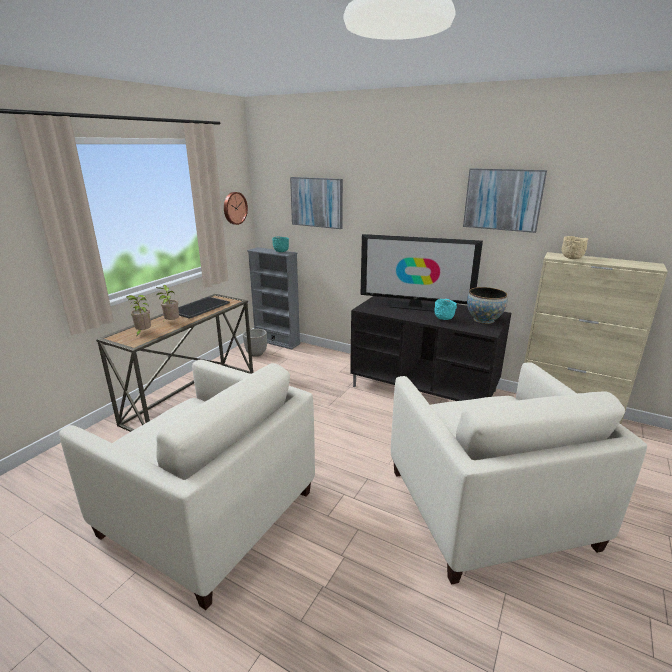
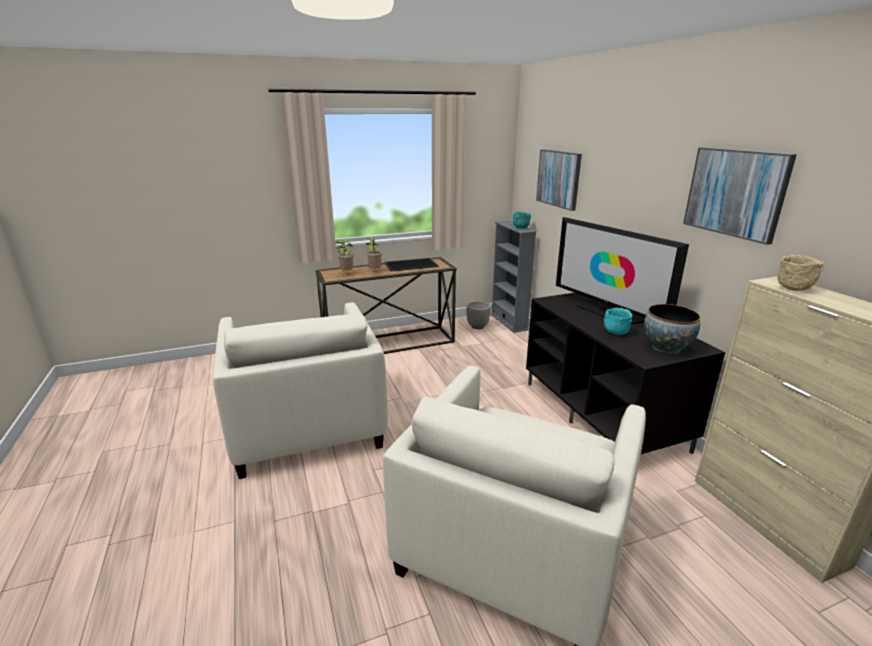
camera: 40 degrees right, 0 degrees up
(234, 208) = (488, 178): wall clock -> none

